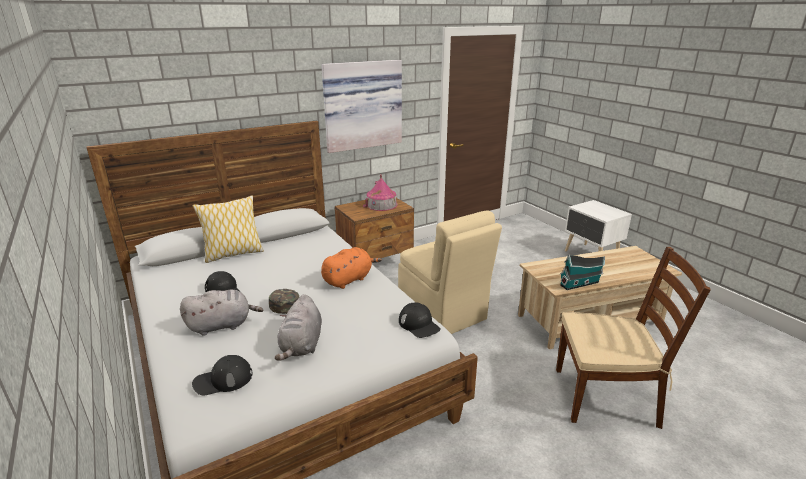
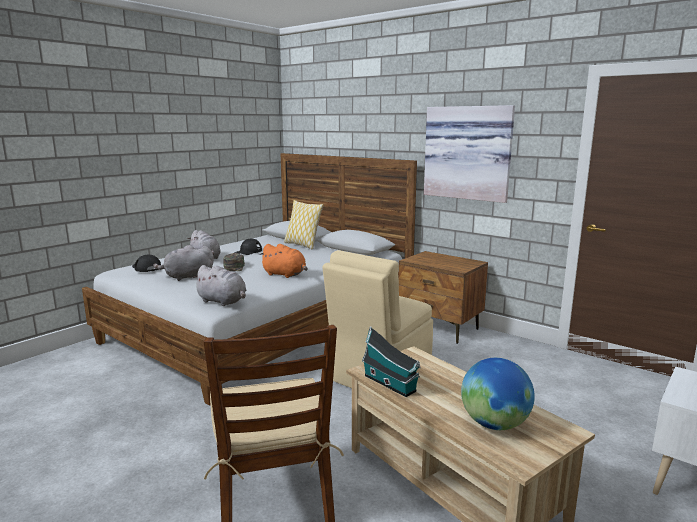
camera: 70 degrees right, 10 degrees down
(381, 205) = (452, 262): toy house -> none
(419, 325) = (223, 301): black cap -> grey plush toy
(629, 265) = (494, 424): none -> globe

